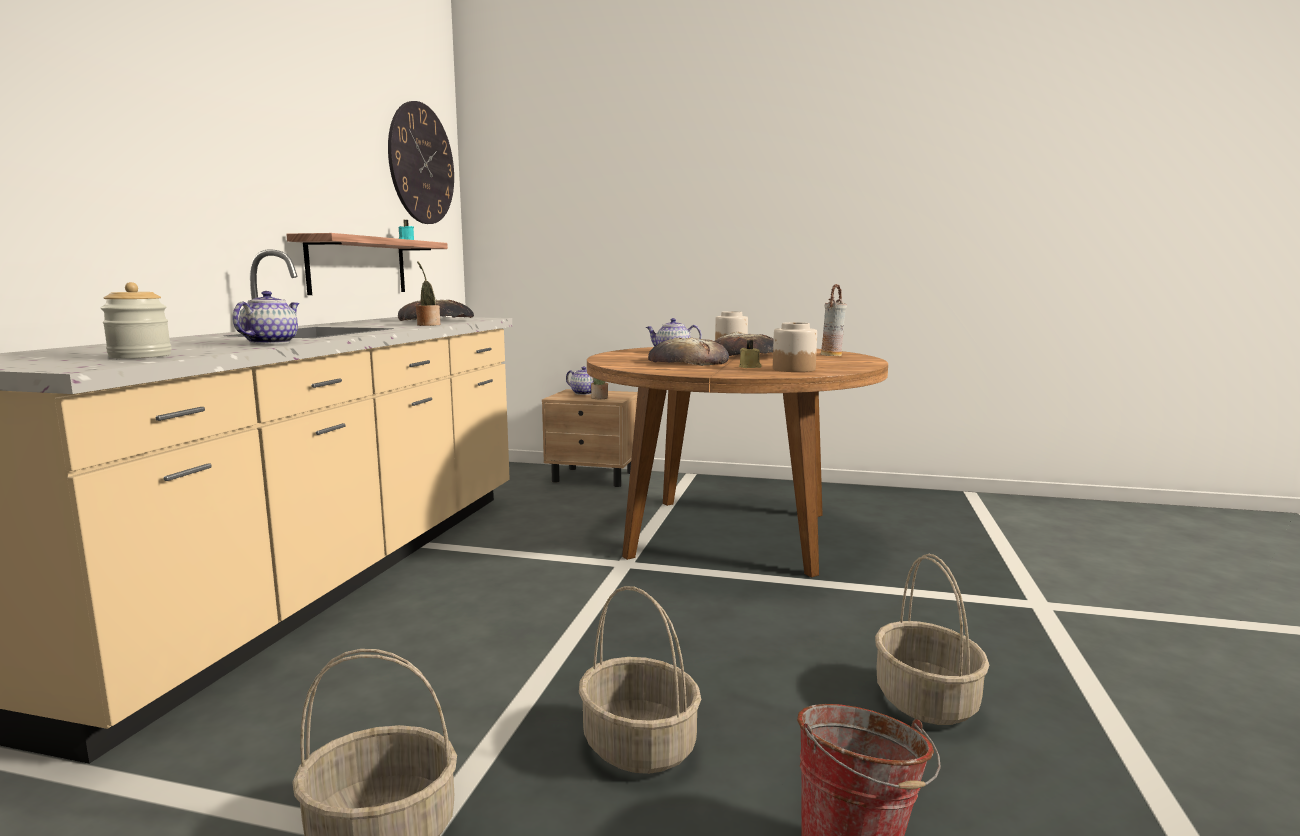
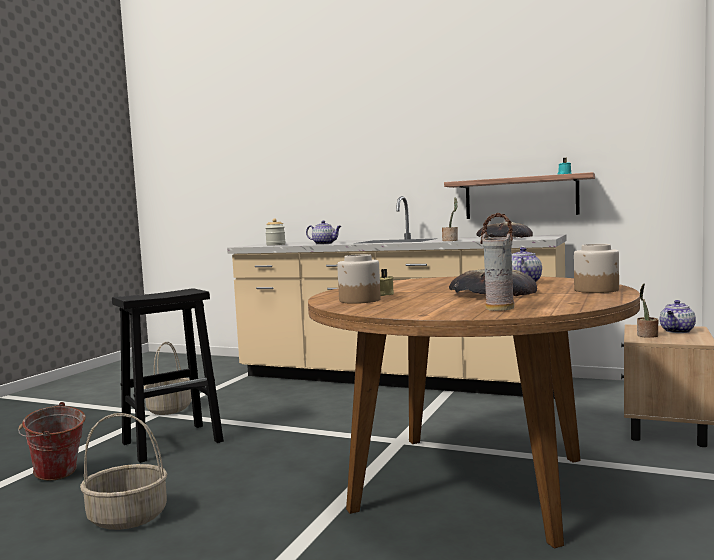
camera: 100 degrees right, 5 degrees down
(421, 164) = (622, 102): wall clock -> none
(637, 745) = (174, 442): basket -> black stool
(688, 361) = (434, 286): bread -> none

